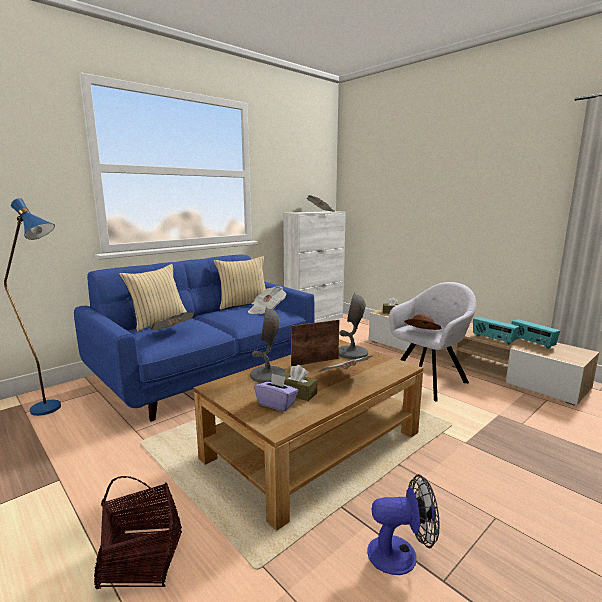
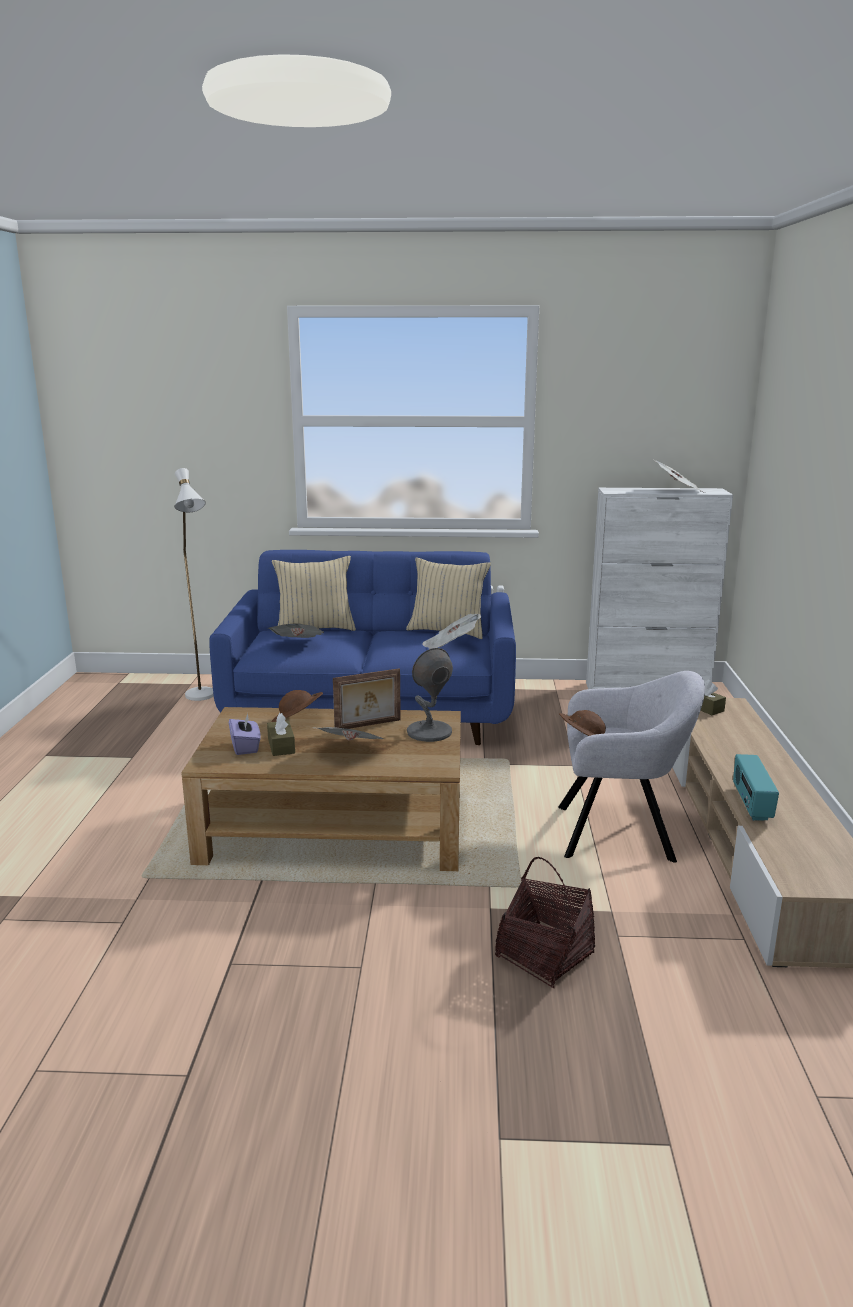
camera: 45 degrees right, 5 degrees up
(54, 410) = (203, 699): blue floor lamp -> white floor lamp
(141, 559) = (100, 832): basket -> basket (544, 955)
(268, 375) = (297, 720): grey table lamp -> brown hat
(314, 362) = (368, 725): picture frame -> picture frame turned 135 degrees clockwise
(401, 554) = (237, 932): fan -> none
(532, 343) = (808, 836): radio -> none

